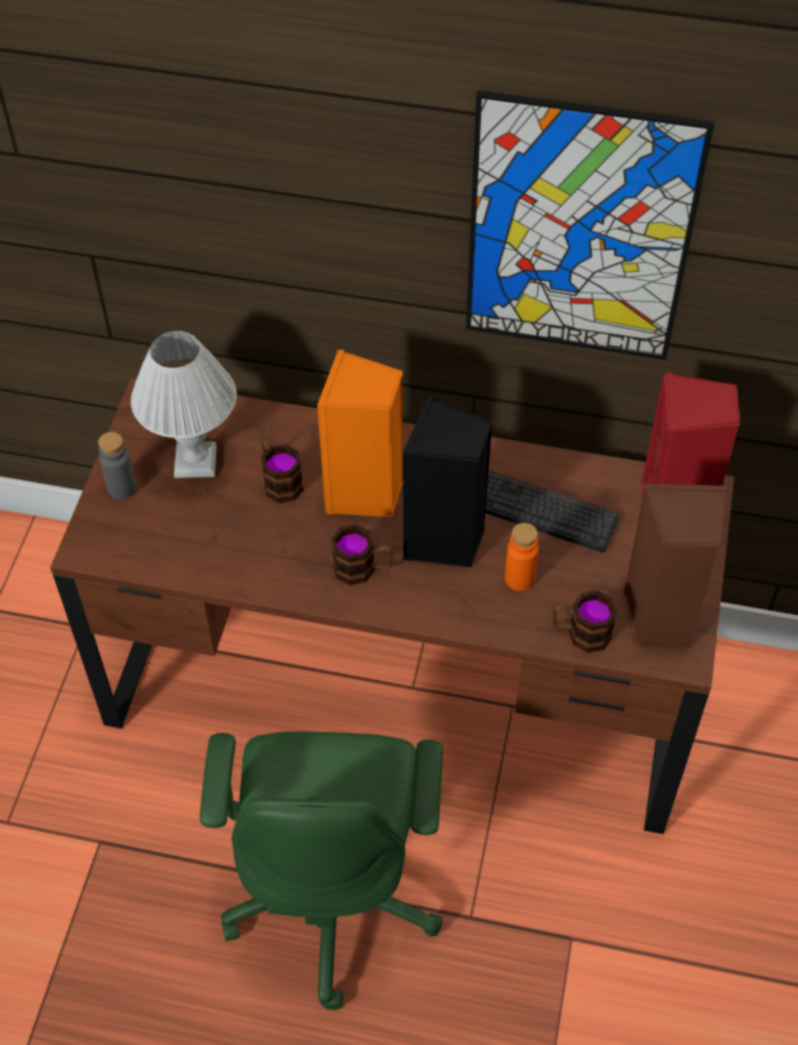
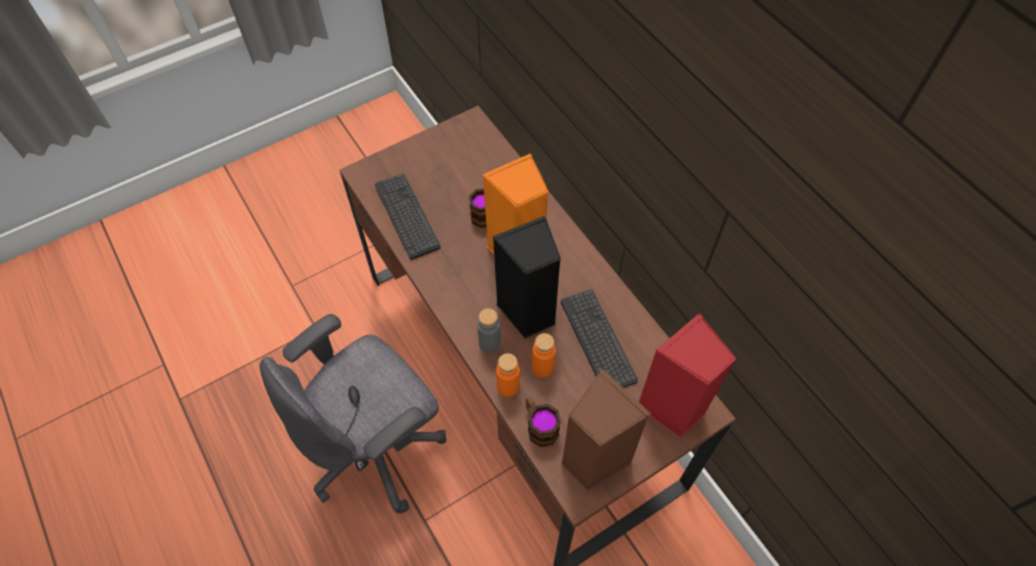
camera: 45 degrees right, 5 degrees up
(122, 488) = (411, 156): grey bottle -> grey bottle (489, 343)
(196, 462) = (458, 171): white table lamp -> none
(197, 552) = (407, 216): none -> keyboard
(334, 896) = (378, 448): green office chair -> grey office chair
(363, 569) = (471, 291): mug -> none
(509, 624) = (508, 386): none -> orange bottle
(579, 233) = (694, 177): picture -> none

